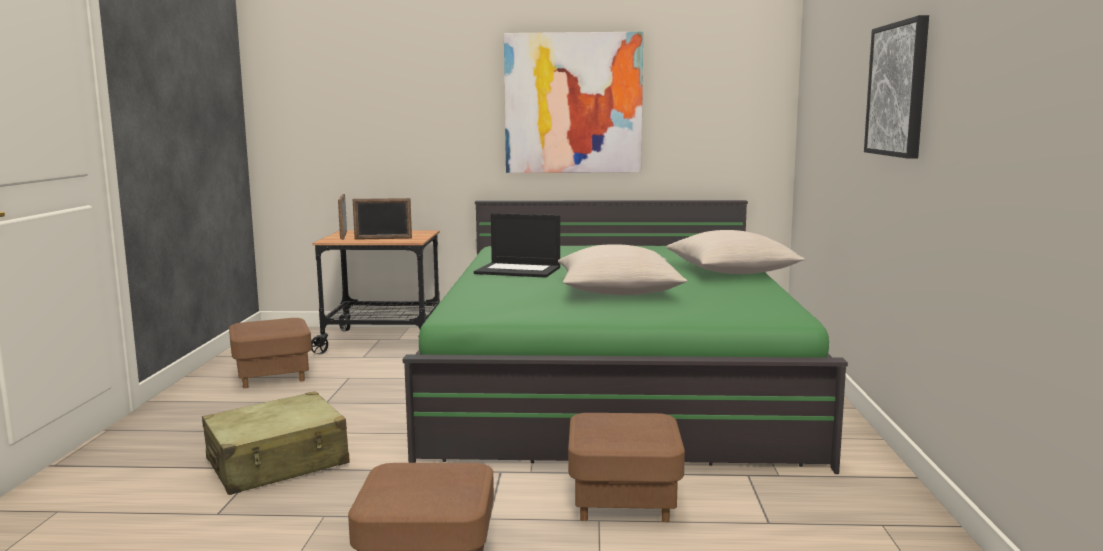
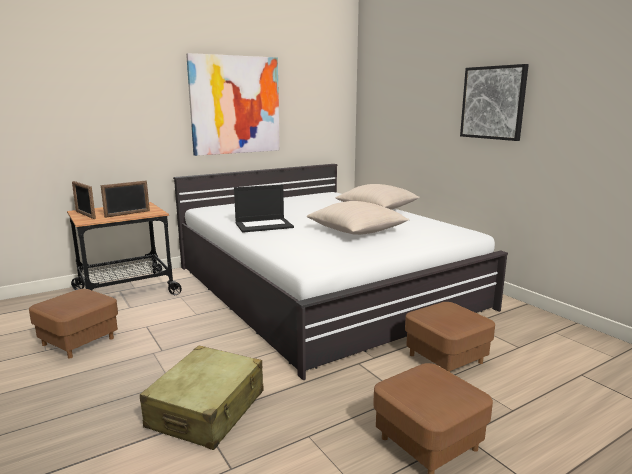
camera: 35 degrees left, 5 degrees up
(614, 382) = (322, 286): green bed -> white bed

